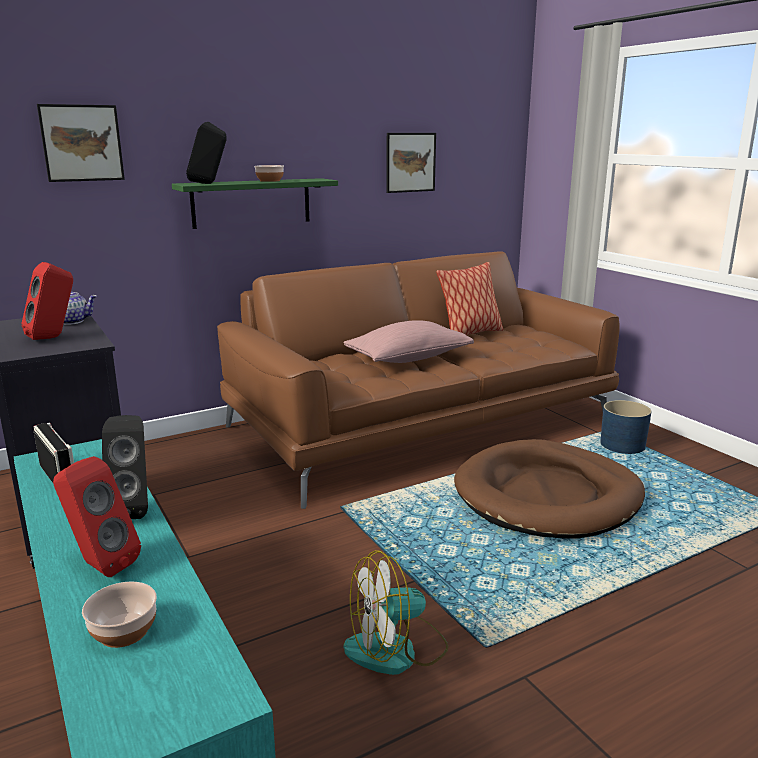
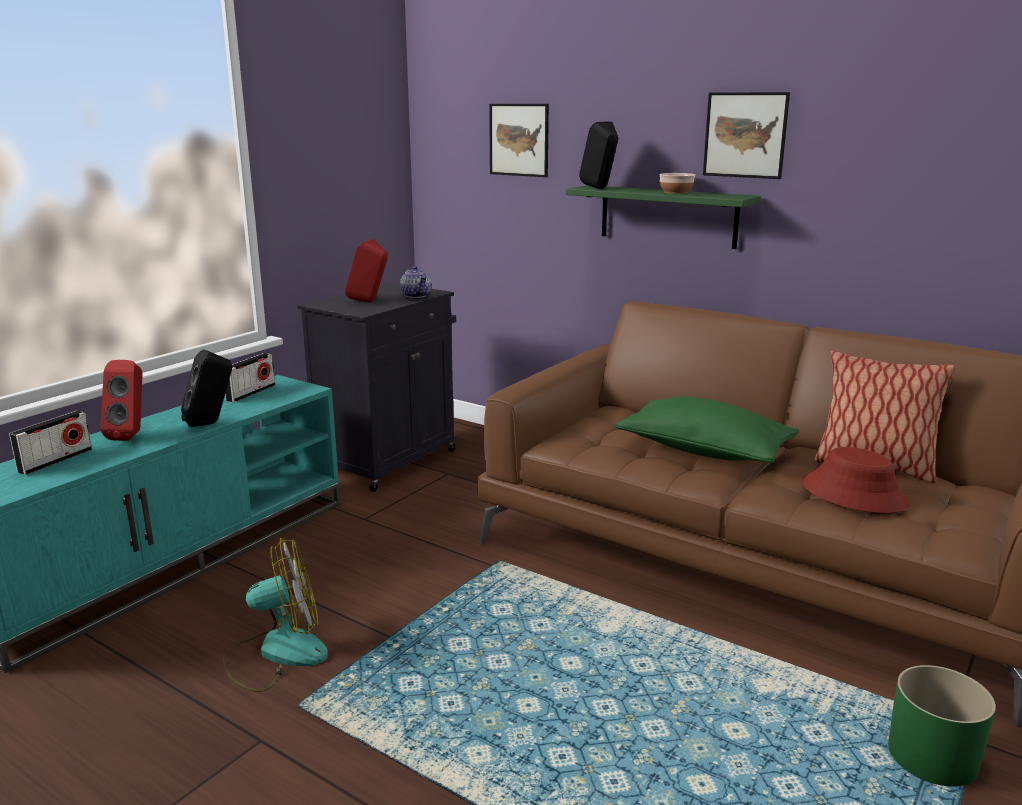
camera: 65 degrees right, 0 degrees up
(123, 631) = (55, 461): bowl -> radio
(396, 650) = (276, 653): fan -> fan turned 120 degrees clockwise
(408, 359) = (704, 451): pink pillow -> green pillow
(410, 162) = (915, 185): picture -> picture (745, 135)
(501, 346) = (854, 494): none -> red hat
(547, 495) = (660, 698): brown dog bed -> none
(622, 445) = (933, 757): blue planter -> green planter

